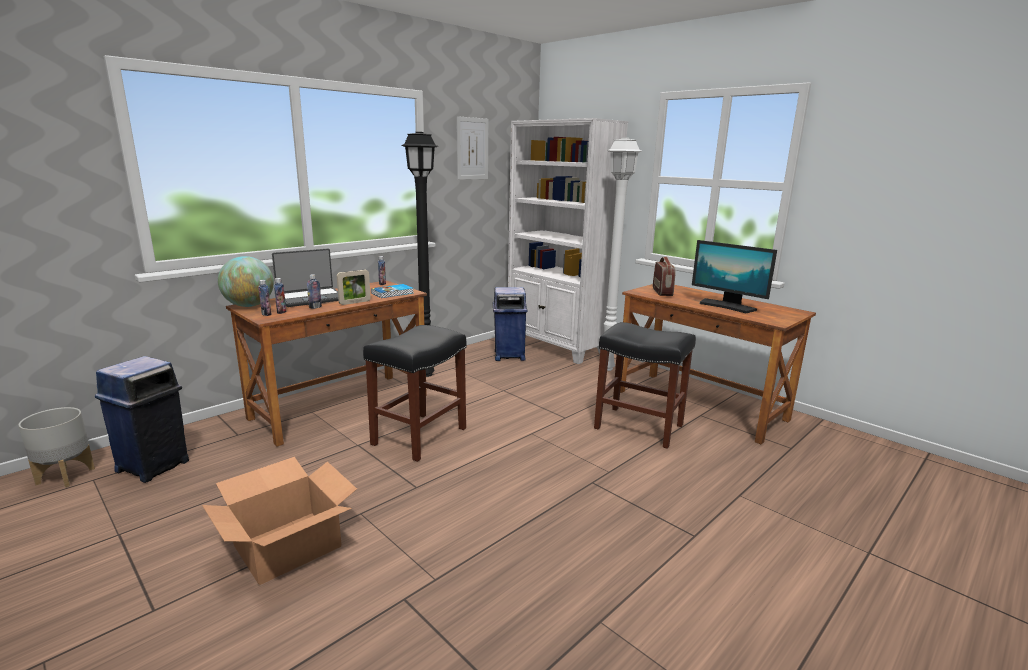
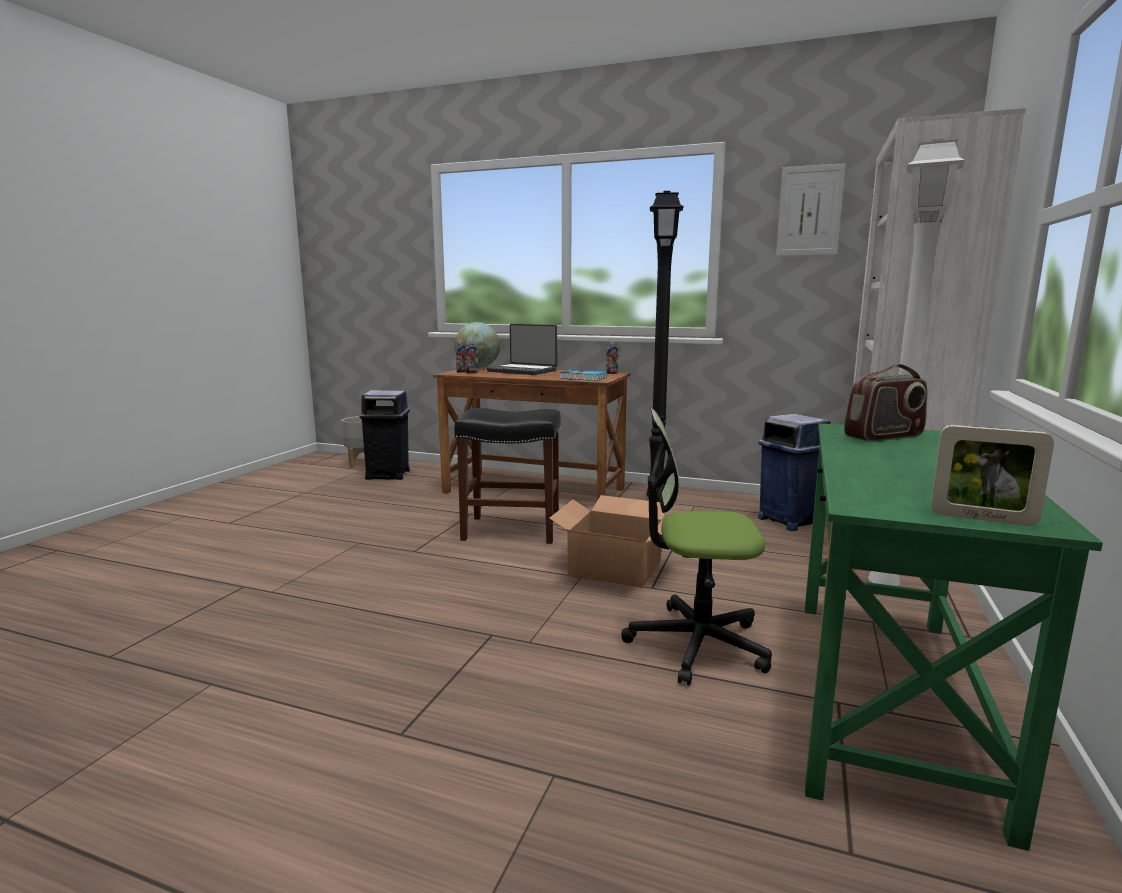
camera: 65 degrees right, 5 degrees down
(287, 545) = (305, 533): cardboard box -> cardboard box (615, 567)
(315, 307) = (498, 374): bottle -> none
(355, 302) = (530, 377): picture frame -> picture frame (982, 518)
(637, 426) = (696, 644): black stool -> office chair
(699, 405) = (887, 696): brown desk -> green desk
(727, 306) = (898, 471): monitor -> none

